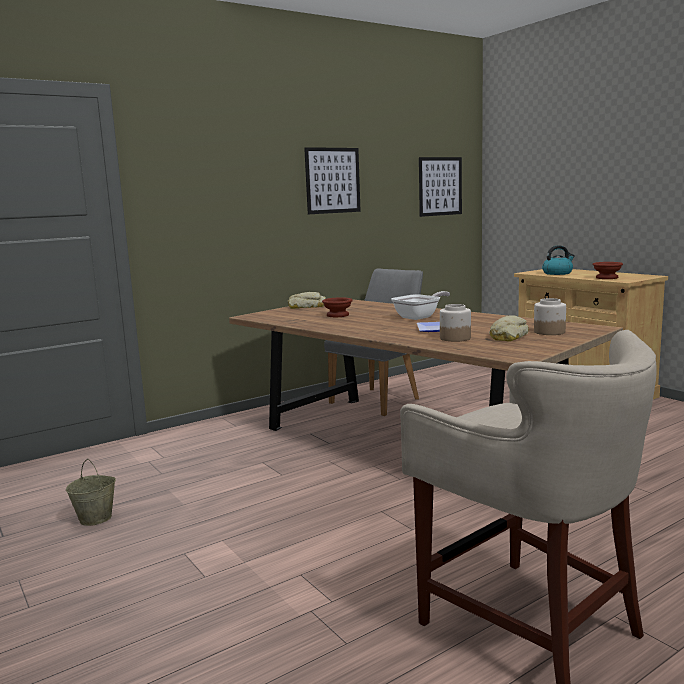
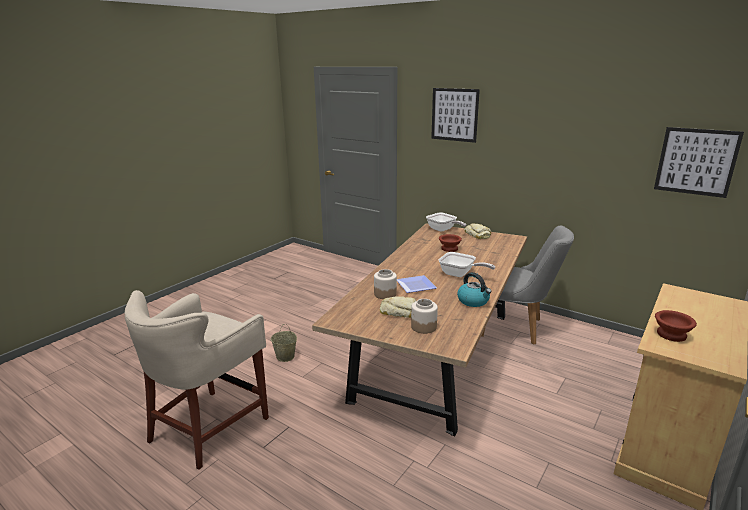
camera: 70 degrees right, 10 degrees up
(96, 518) = (293, 290): beige bucket -> beige bucket (285, 357)
(269, 313) = (443, 230): none -> frying pan
(332, 180) = (549, 140): picture -> picture (454, 115)
(557, 273) = (685, 305): kettle -> kettle (473, 301)

